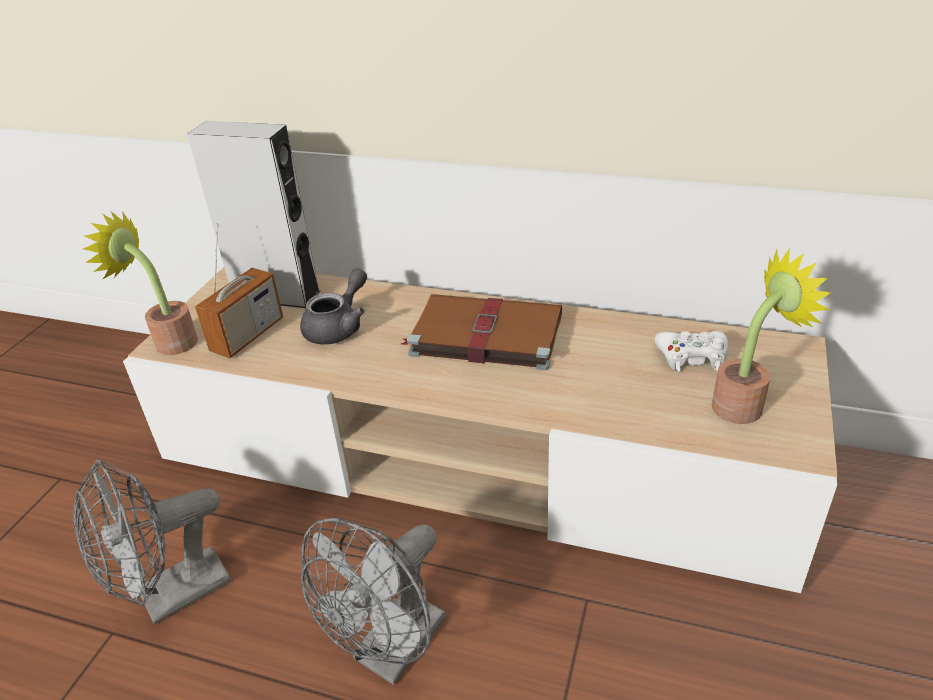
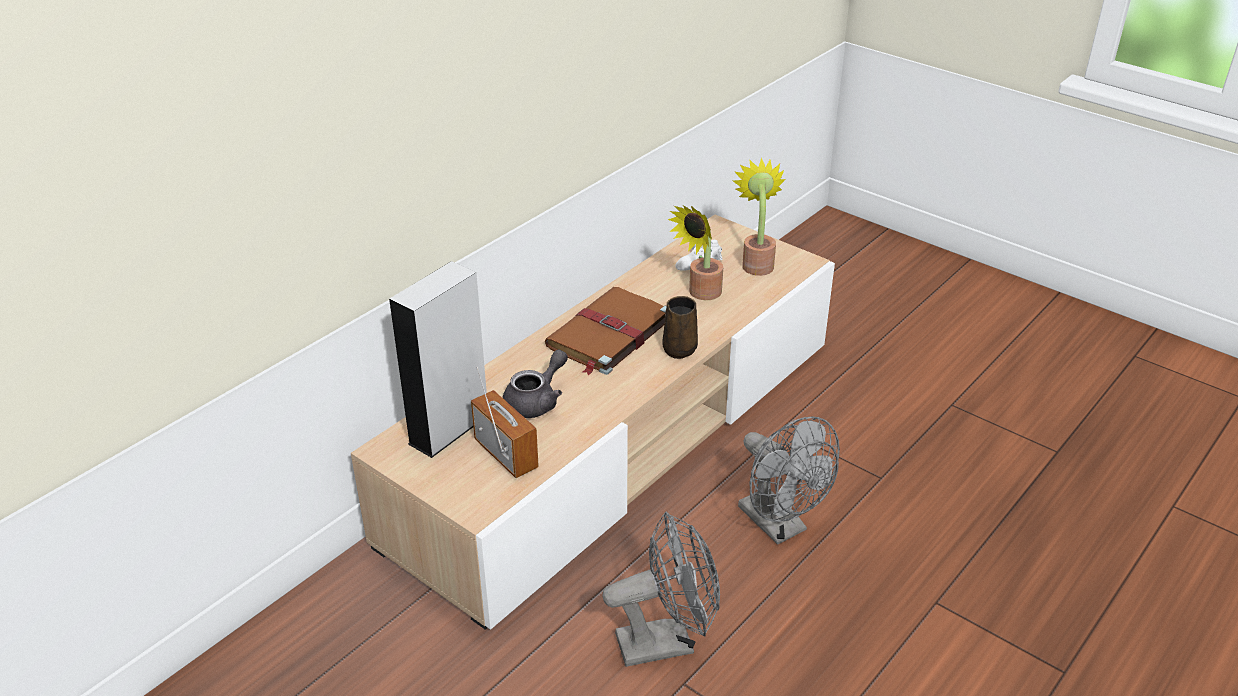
camera: 70 degrees left, 0 degrees up
(169, 341) = (474, 504): potted plant -> potted plant (700, 294)
(172, 597) = (666, 641): grey fan -> grey fan turned 90 degrees counterclockwise
(339, 327) = (537, 401): grey teapot -> grey teapot turned 75 degrees clockwise
(493, 393) = (681, 348): none -> brown mug

